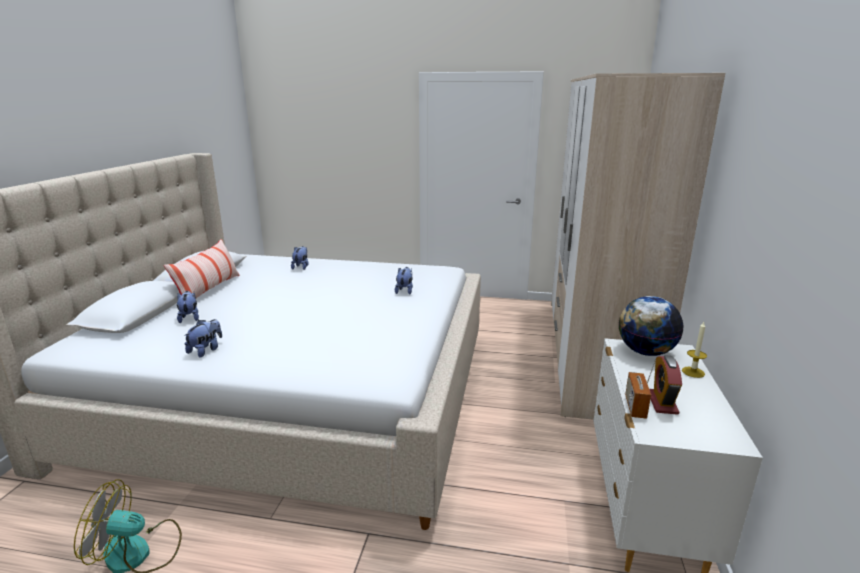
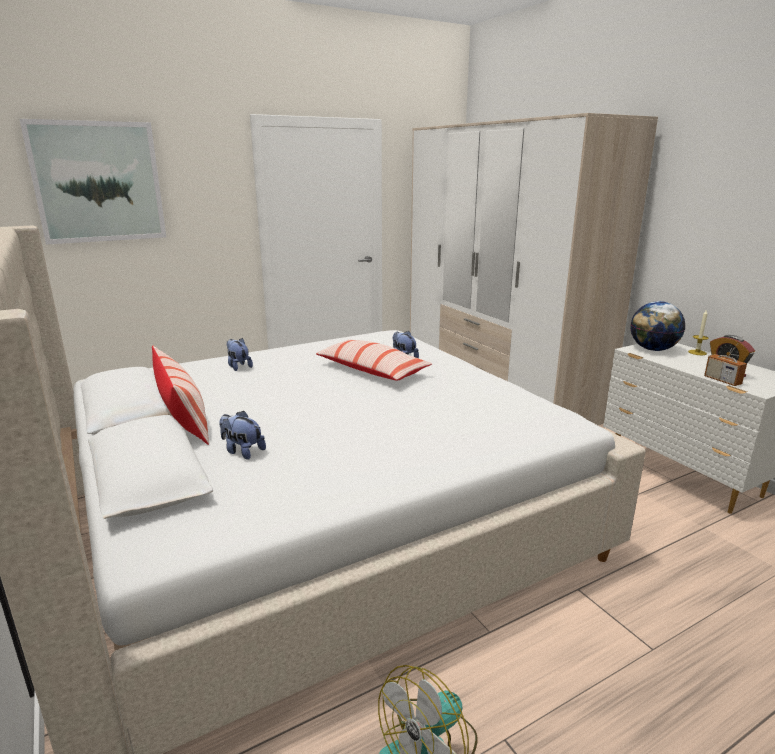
camera: 40 degrees left, 0 degrees up
(206, 350) = (355, 469): plush toy -> none
(309, 124) = (98, 182): none -> picture
(363, 293) = (372, 371): none -> pillow

